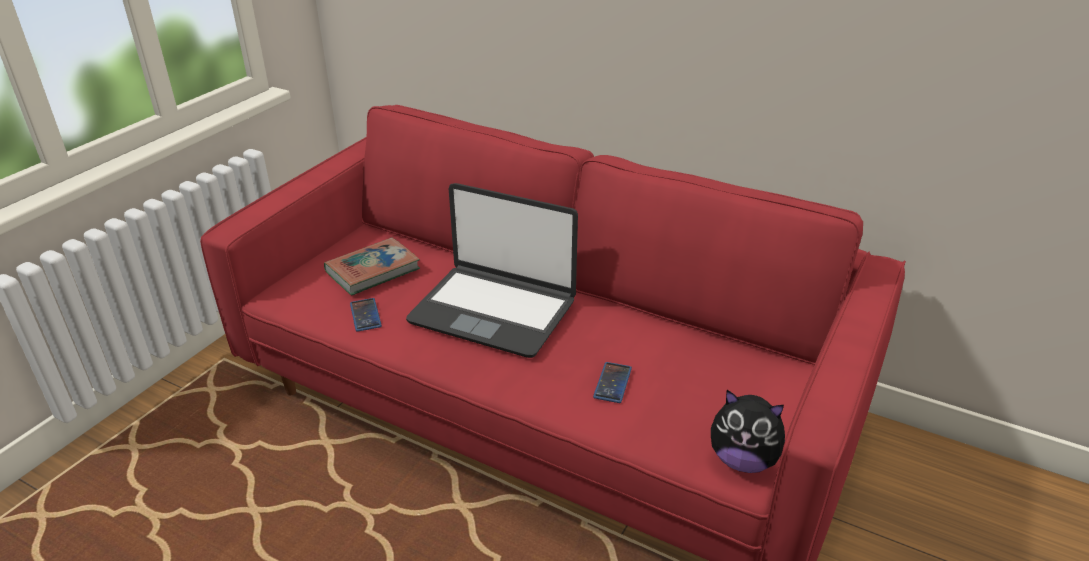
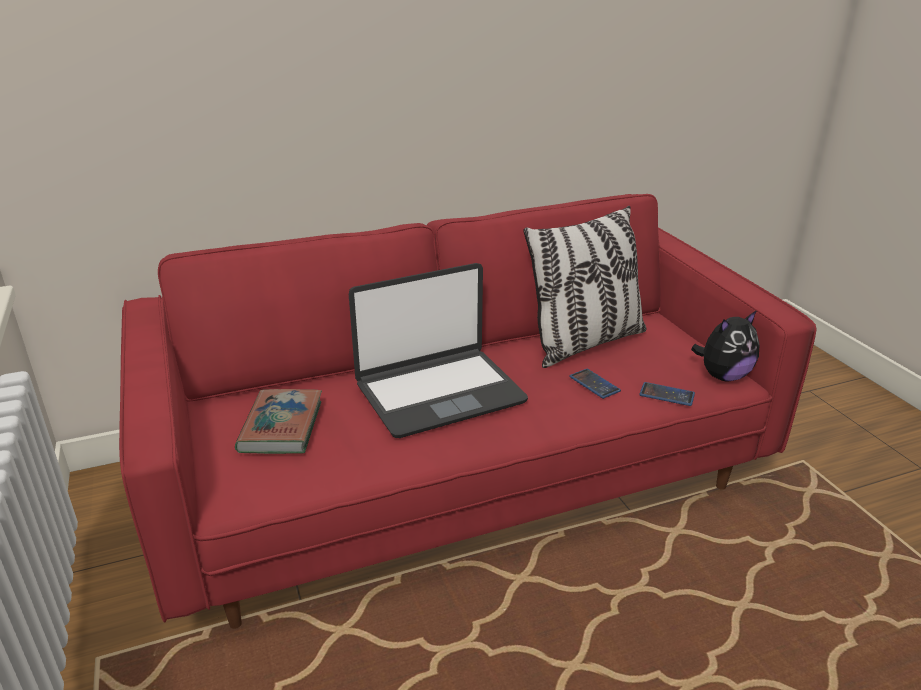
camera: 50 degrees left, 5 degrees down
(365, 315) = (347, 458): phone -> phone (666, 395)
(683, 347) = (585, 343): none -> pillow

